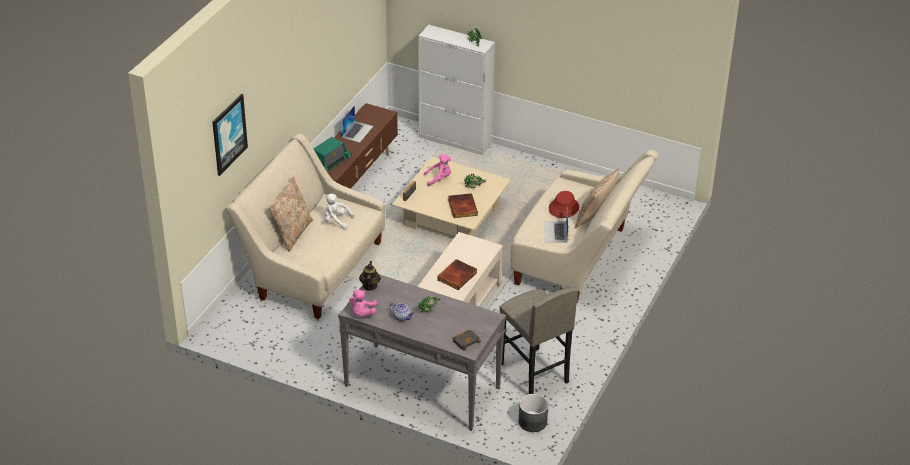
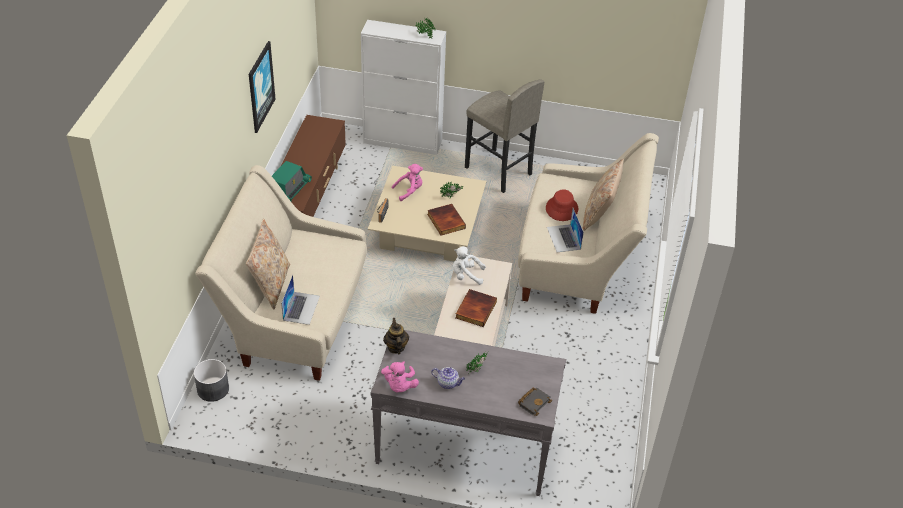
camera: 15 degrees left, 5 degrees up
(228, 134) = (189, 185): picture -> picture (260, 86)
(336, 221) = (317, 261): white plush toy -> white plush toy (466, 275)
(357, 131) = (307, 149): laptop -> laptop (301, 308)
(532, 421) = (602, 471): grey planter -> grey planter (213, 389)
(533, 373) = (581, 408): grey stool -> grey stool (498, 171)

